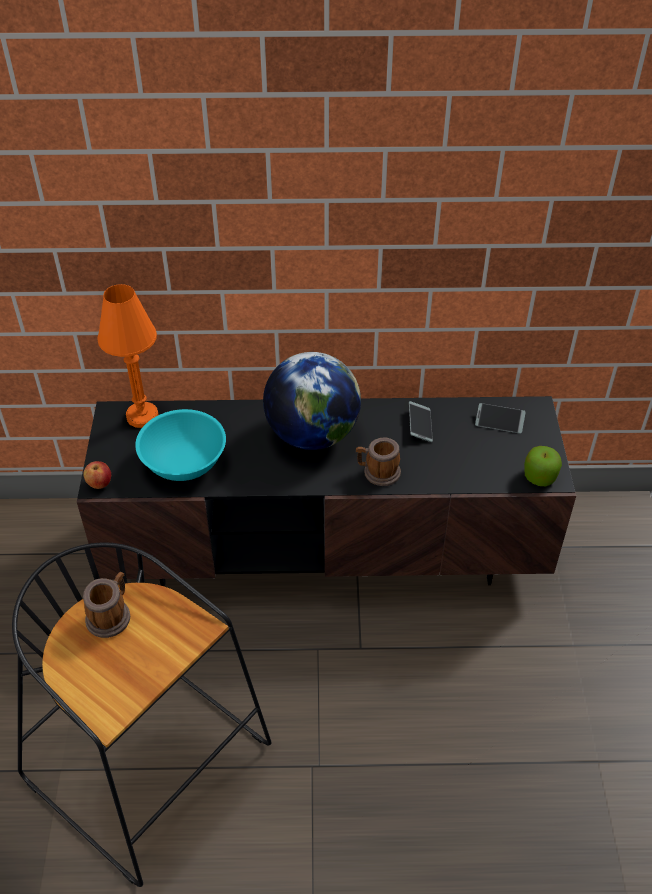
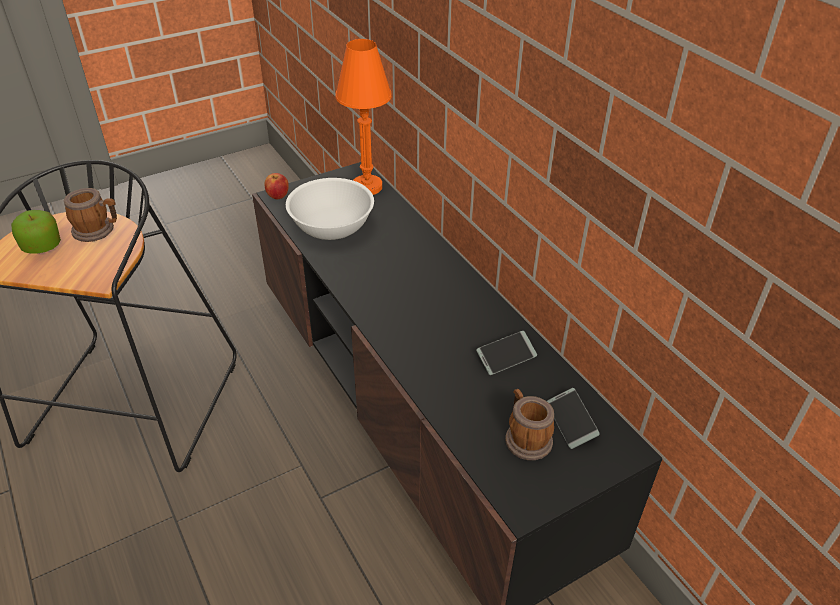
camera: 60 degrees right, 5 degrees down
(184, 462) = (332, 228): turquoise bowl -> white bowl
(312, 434) = (427, 287): globe -> none
(377, 472) = (412, 350): mug -> mug (525, 437)
(540, 476) = (514, 492): apple -> apple (42, 246)

